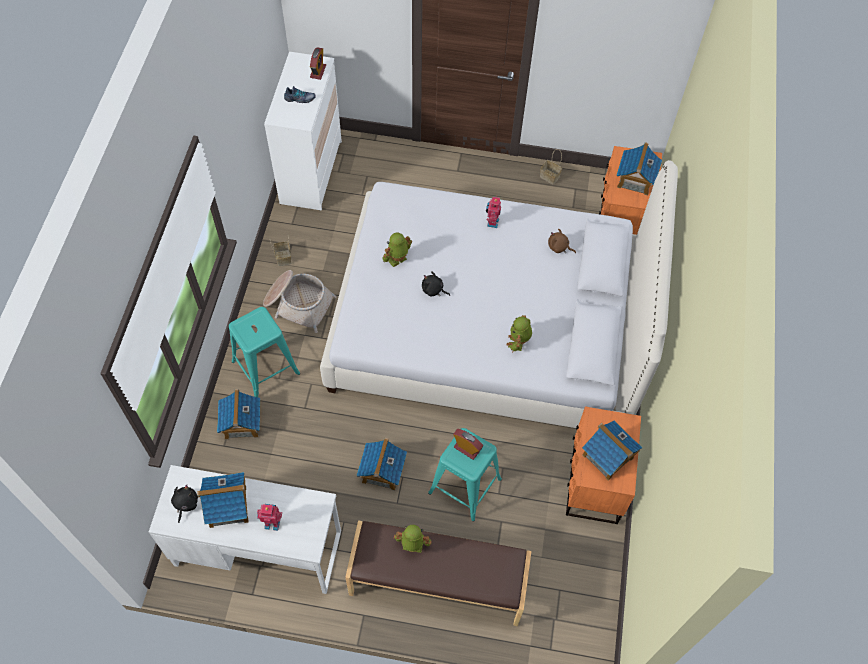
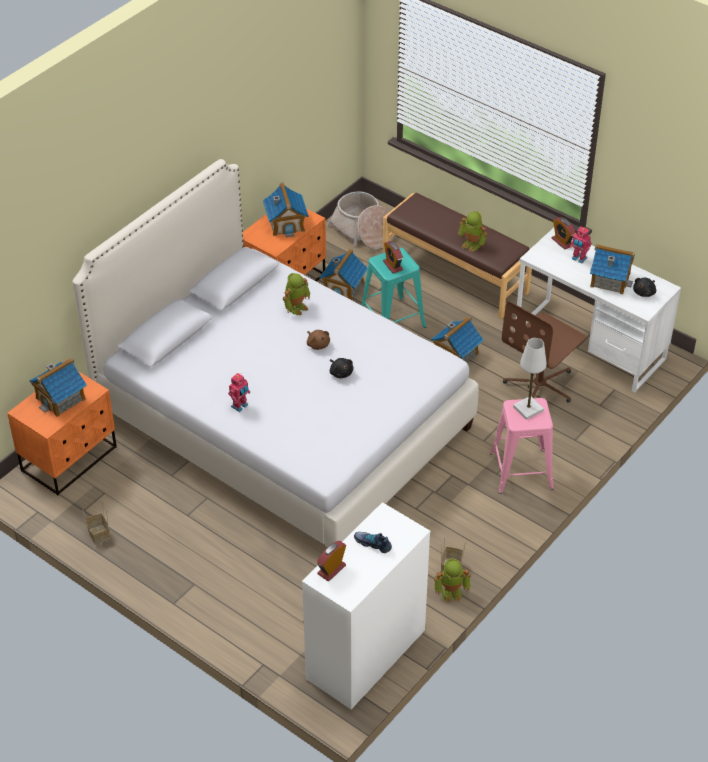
camera: 150 degrees left, 15 degrees down
(241, 423) = (566, 434): toy house -> toy house (344, 287)
(256, 333) = (528, 409): none -> white table lamp
(265, 367) = (521, 471): turquoise stool -> pink stool
(286, 470) = (540, 385): none -> brown office chair
(298, 304) = (459, 514): basket -> basket (363, 231)
(300, 541) = (562, 242): none -> alarm clock
(397, 260) = (357, 408): toy robot -> toy robot (451, 592)
(559, 247) = (195, 362): brown plush toy -> brown plush toy (317, 344)

